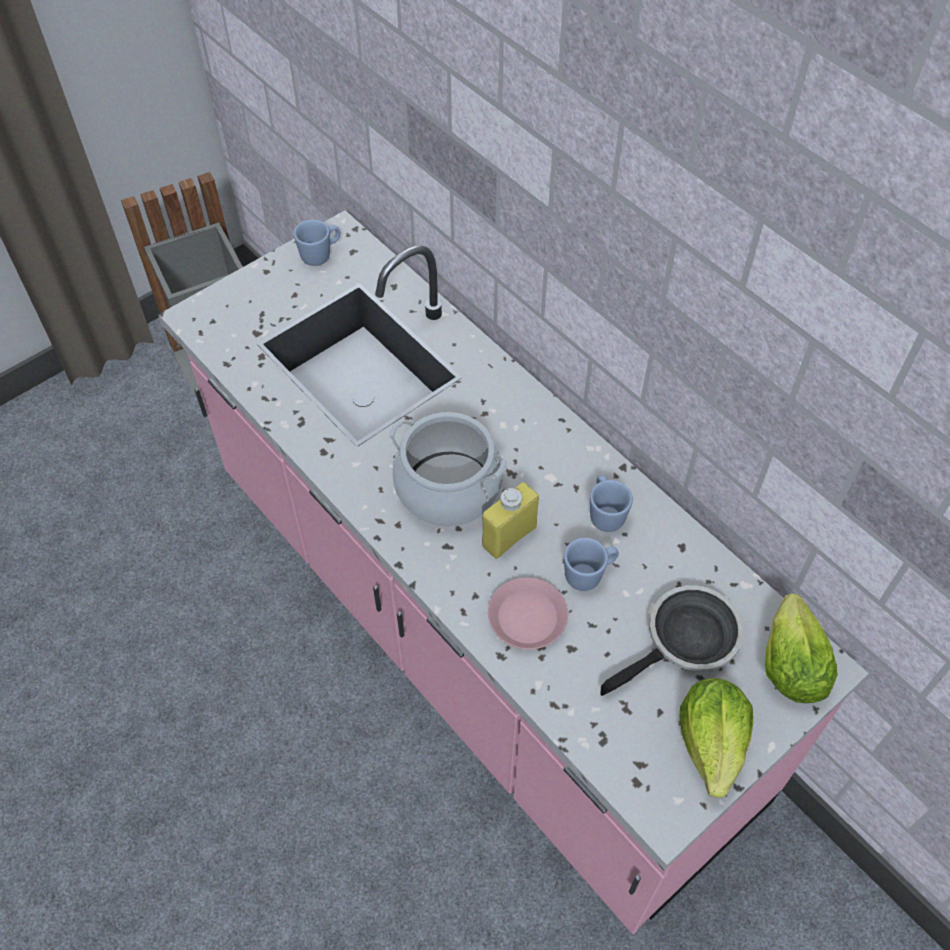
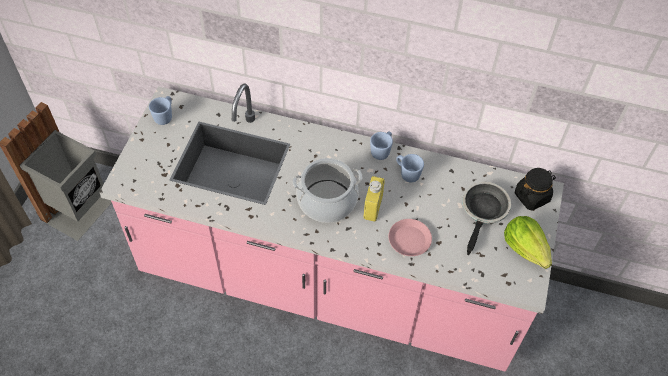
camera: 35 degrees left, 0 degrees up
(589, 574) = (421, 205): blue mug -> blue mug (382, 151)
(790, 664) = (532, 197): lettuce -> black jar

